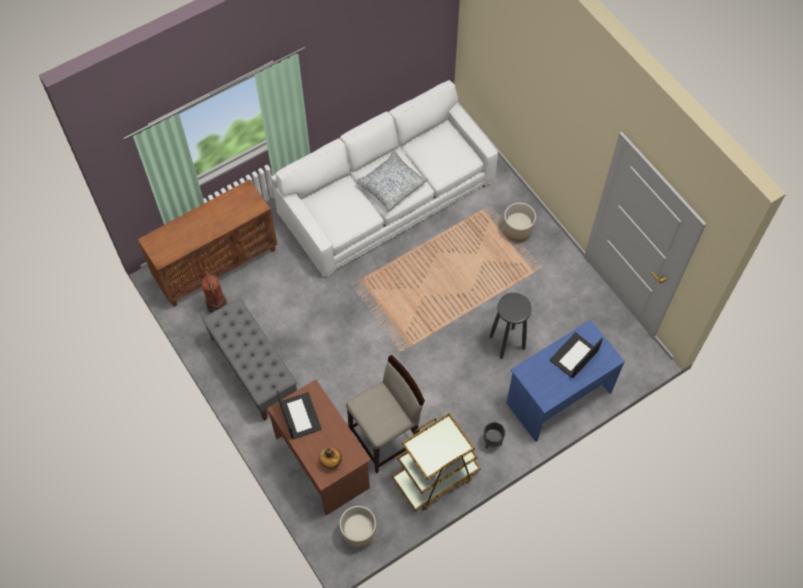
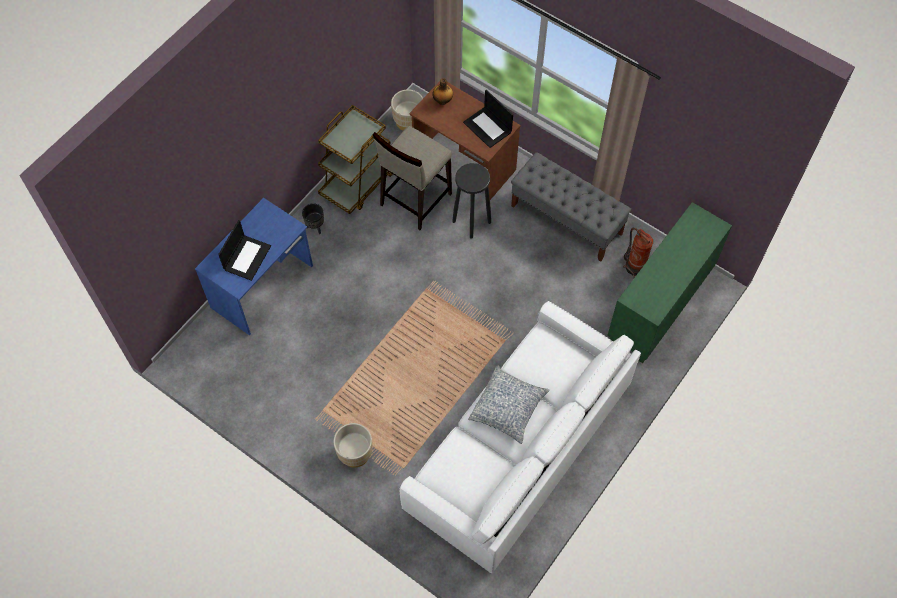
camera: 160 degrees right, 0 degrees up
(217, 264) = (660, 307): brown cabinet -> green cabinet
(507, 342) = (328, 324): black stool -> black stool (471, 222)

